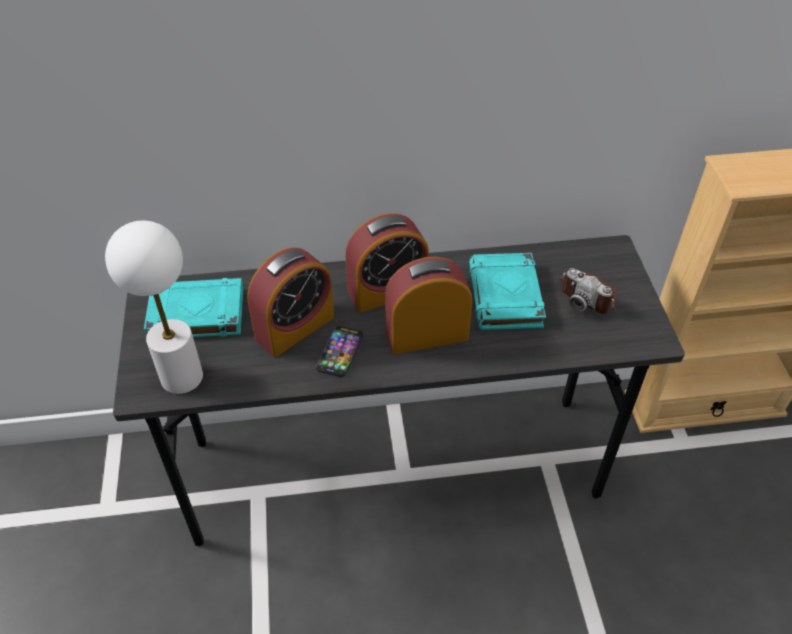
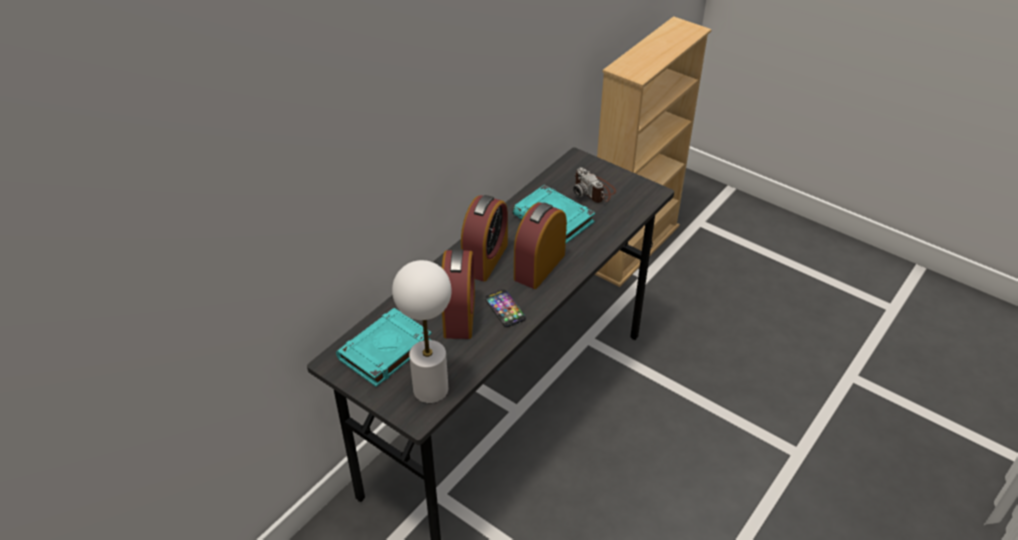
camera: 45 degrees left, 5 degrees down
(589, 294) = (594, 190): camera -> camera turned 60 degrees clockwise

